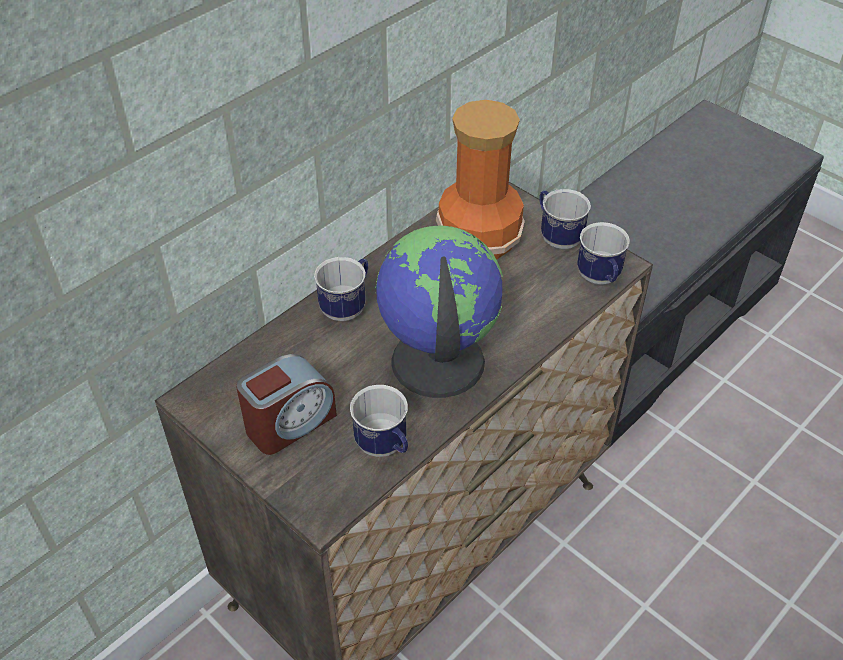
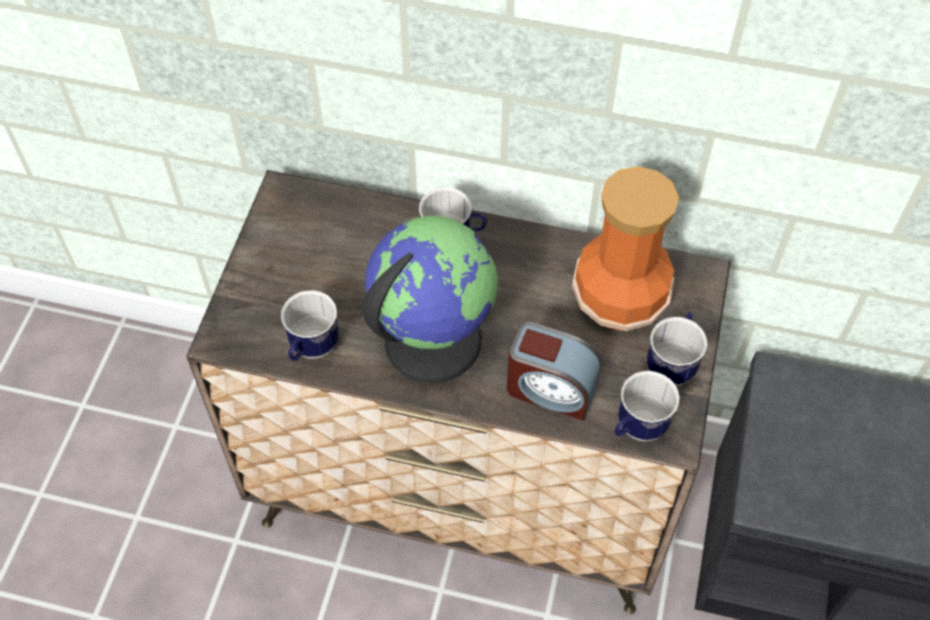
camera: 60 degrees right, 10 degrees up
(290, 423) = (297, 269): alarm clock -> alarm clock (550, 389)

